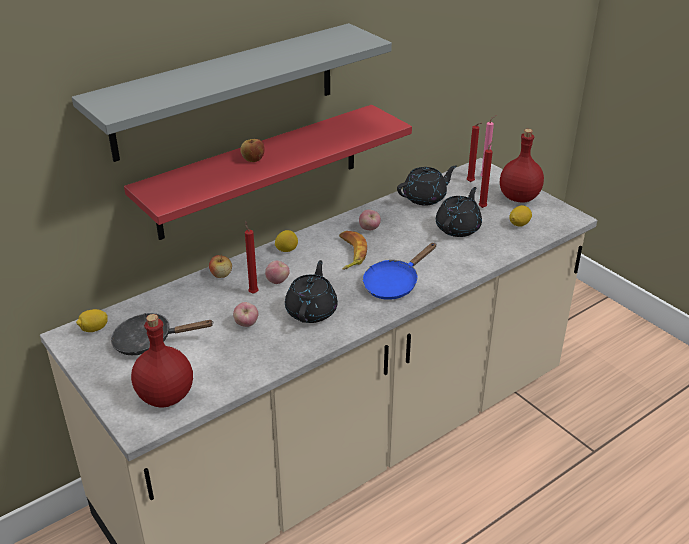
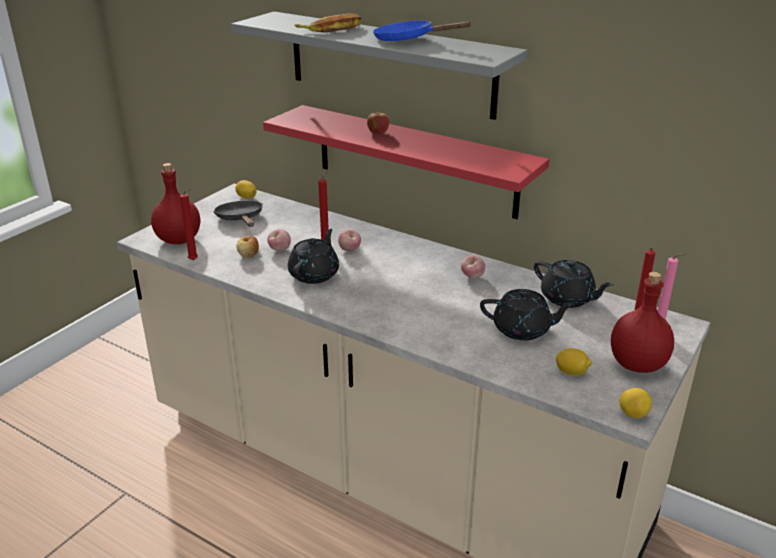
camera: 70 degrees right, 5 degrees down
(221, 275) = (343, 225): apple -> apple (248, 255)
(286, 250) = (401, 244): lemon -> lemon (633, 414)
(312, 310) = (315, 274): black teapot -> black teapot turned 60 degrees counterclockwise
(350, 253) = (419, 275): banana -> banana (332, 29)
(394, 284) = (383, 308): blue frying pan -> blue frying pan (409, 40)
(483, 207) = (586, 340): red candle -> red candle (195, 260)

